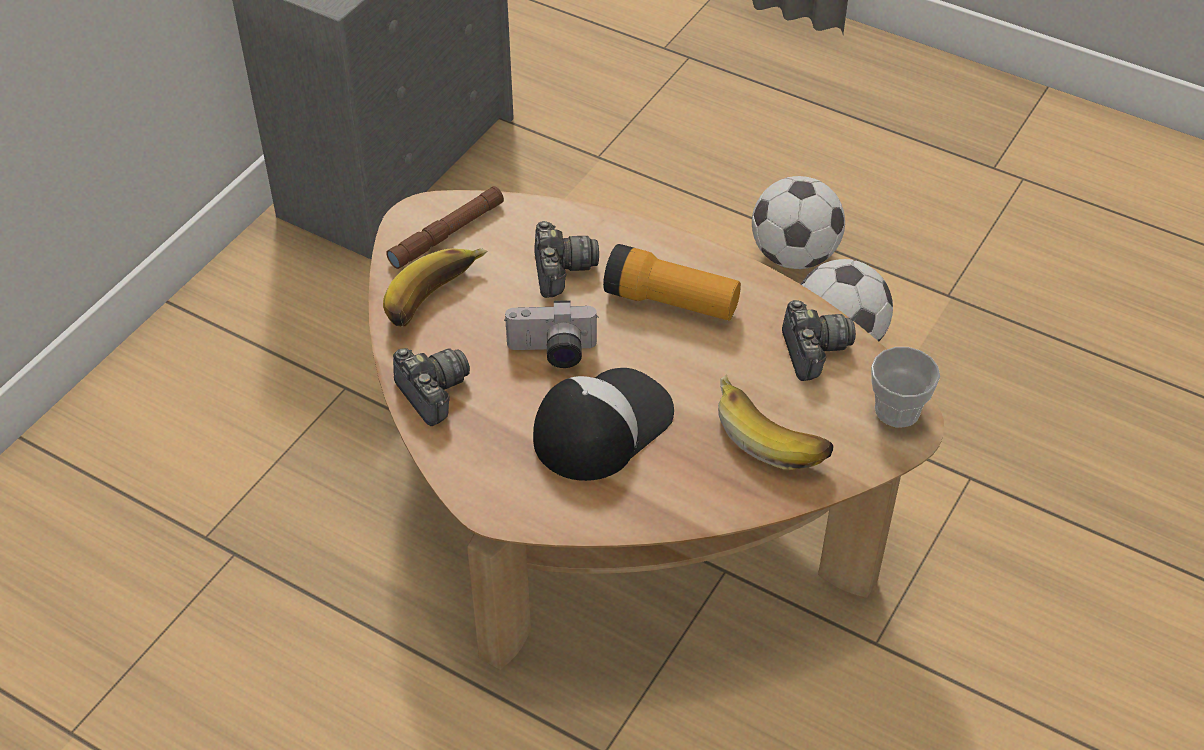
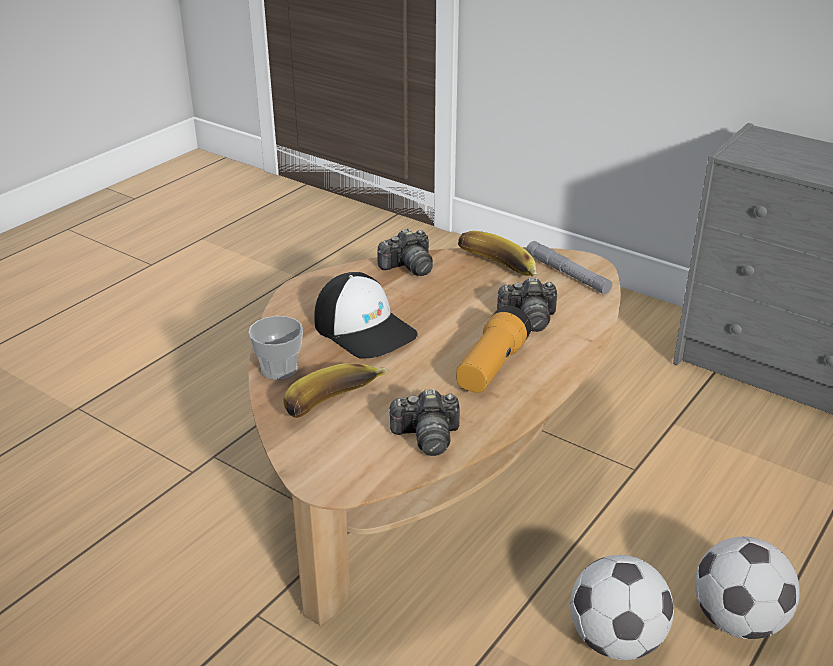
camera: 95 degrees right, 15 degrees down
(447, 234) = (567, 274): brown flashlight -> grey flashlight
(552, 353) = (440, 312): camera -> none
(897, 410) = (347, 478): cup -> cup (279, 369)

